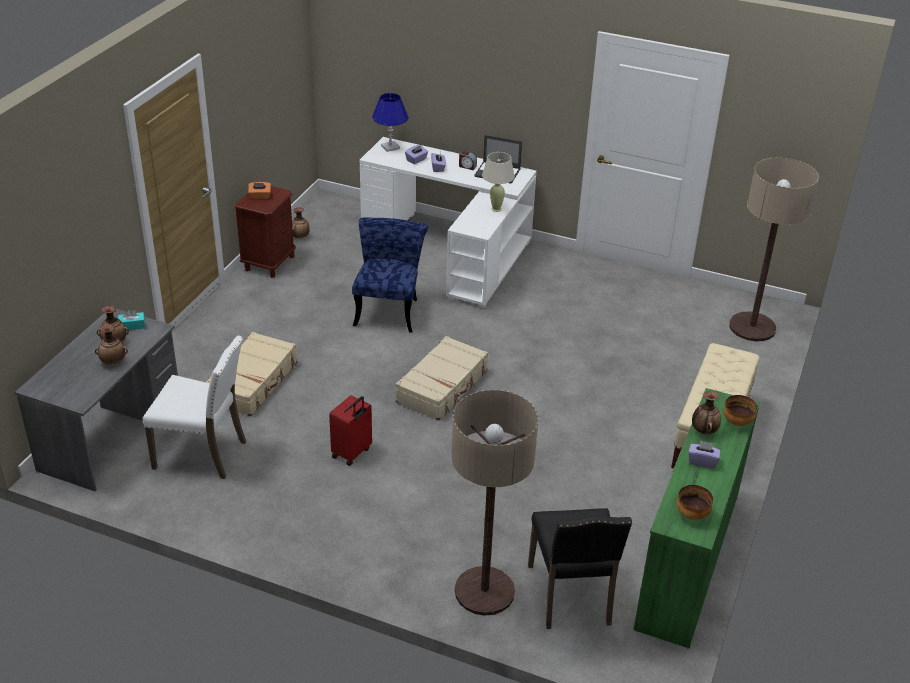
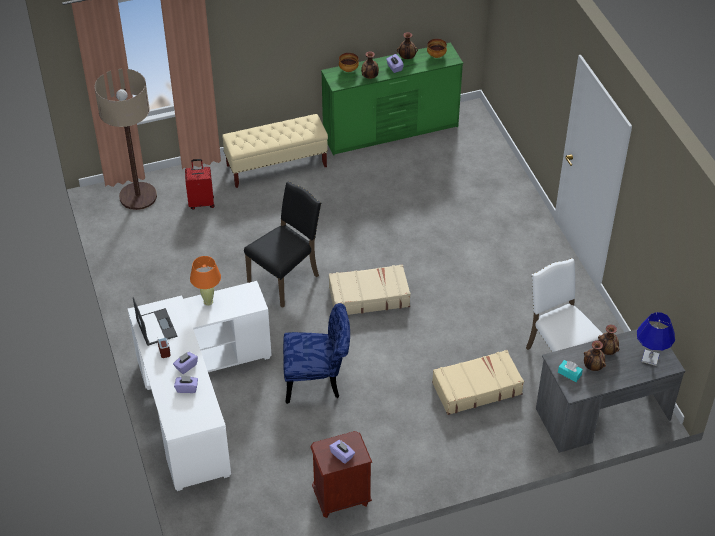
camera: 130 degrees left, 10 degrees up
(260, 196) = (342, 455): orange tissue box -> purple tissue box
(300, 237) = (283, 510): vase -> vase (407, 58)
(352, 453) = (474, 295): red suitcase -> red suitcase (201, 202)
(389, 309) = (318, 380): blue chair -> blue chair turned 150 degrees counterclockwise
(390, 147) = (182, 421): blue table lamp -> blue table lamp (650, 358)
(484, 591) = (499, 183): floor lamp -> none
(496, 209) = (208, 301): beige table lamp -> orange table lamp
(572, 596) = (463, 155): black chair -> black chair (285, 278)

